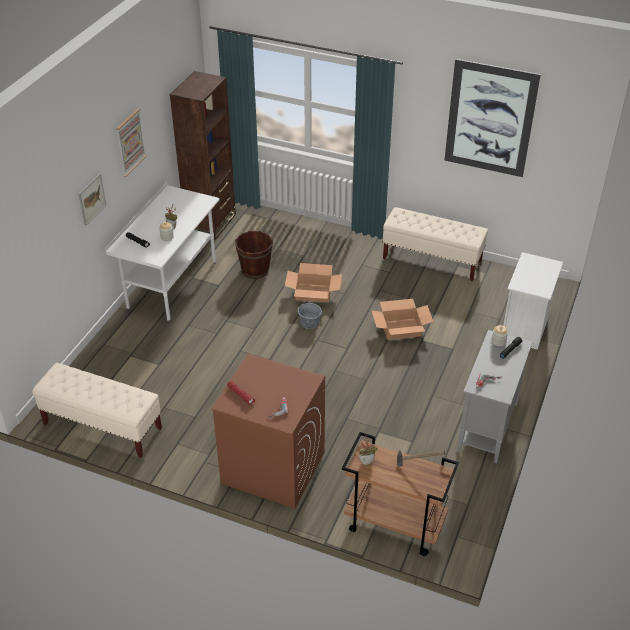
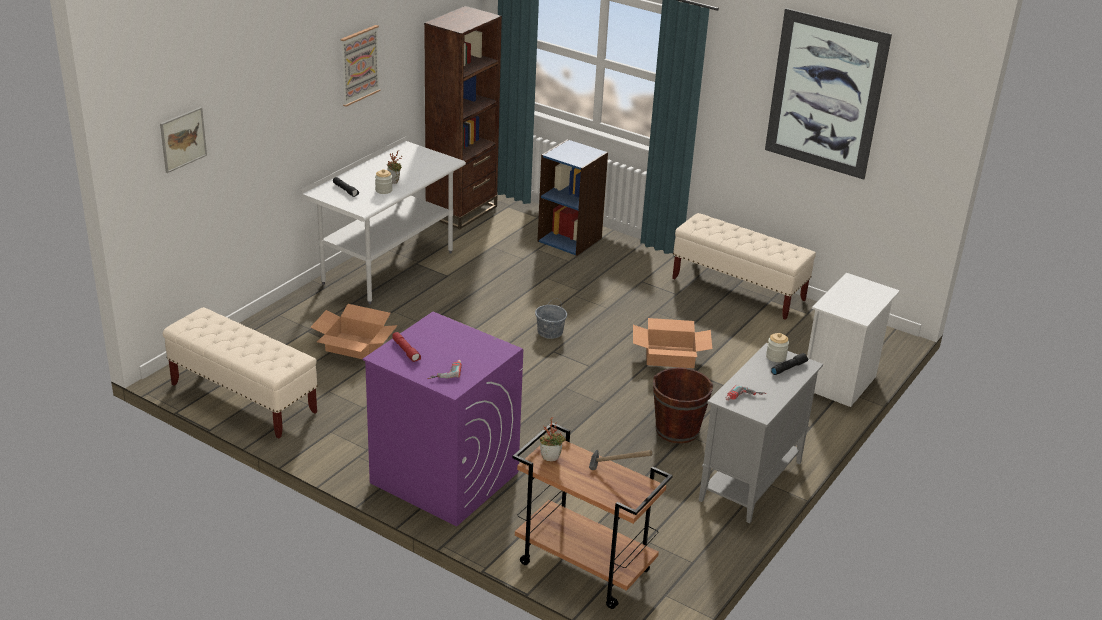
camera: 10 degrees right, 10 degrees down
(91, 199) = (292, 118): picture -> picture (183, 139)
(255, 270) = (500, 267): brown bucket -> brown bucket (677, 430)
(272, 467) = (443, 477): brown washing machine -> purple washing machine
(299, 235) = (570, 239): none -> blue bookcase
(313, 293) = (567, 301): cardboard box -> cardboard box (355, 346)

